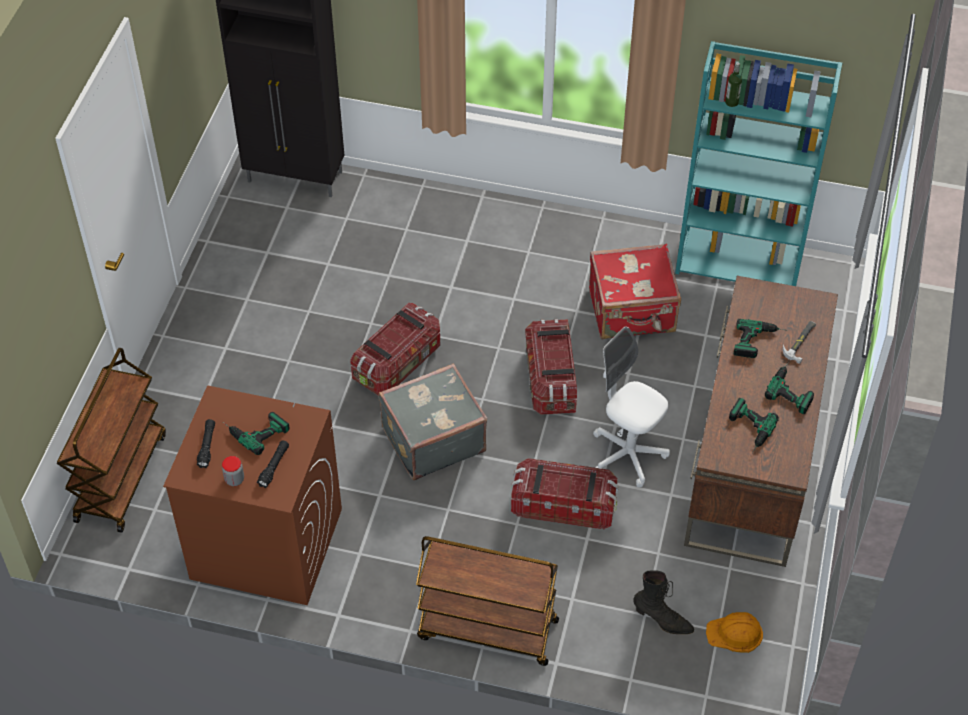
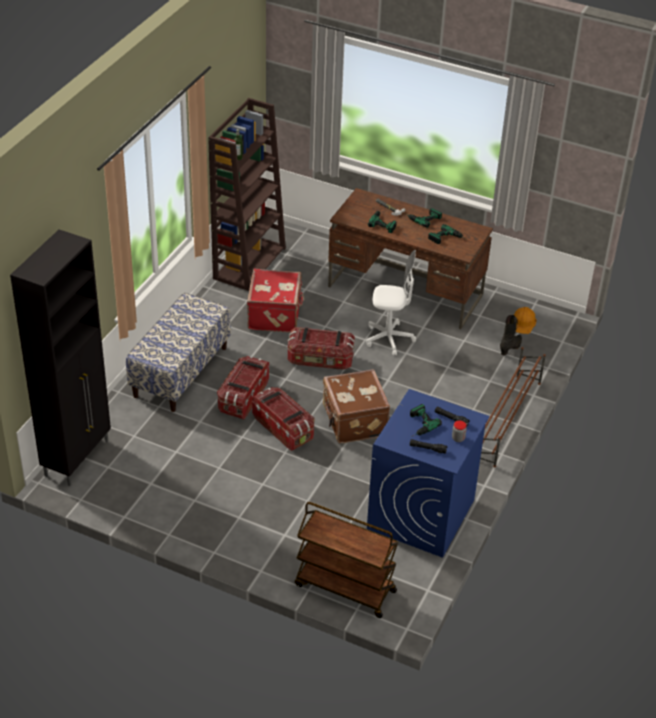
camera: 80 degrees left, 10 degrees down
(265, 544) = (421, 515): brown washing machine -> blue washing machine
(432, 439) = (353, 421): grey suitcase -> brown suitcase
(479, 236) = (180, 371): none -> bench
(486, 630) = (506, 420): brown cart -> brown shoe rack
(563, 505) = (421, 372): storage box -> storage box (243, 397)
(627, 455) = (389, 339): white office chair -> white office chair turned 135 degrees counterclockwise
(740, 260) = (249, 263): turquoise bookcase -> brown bookcase

